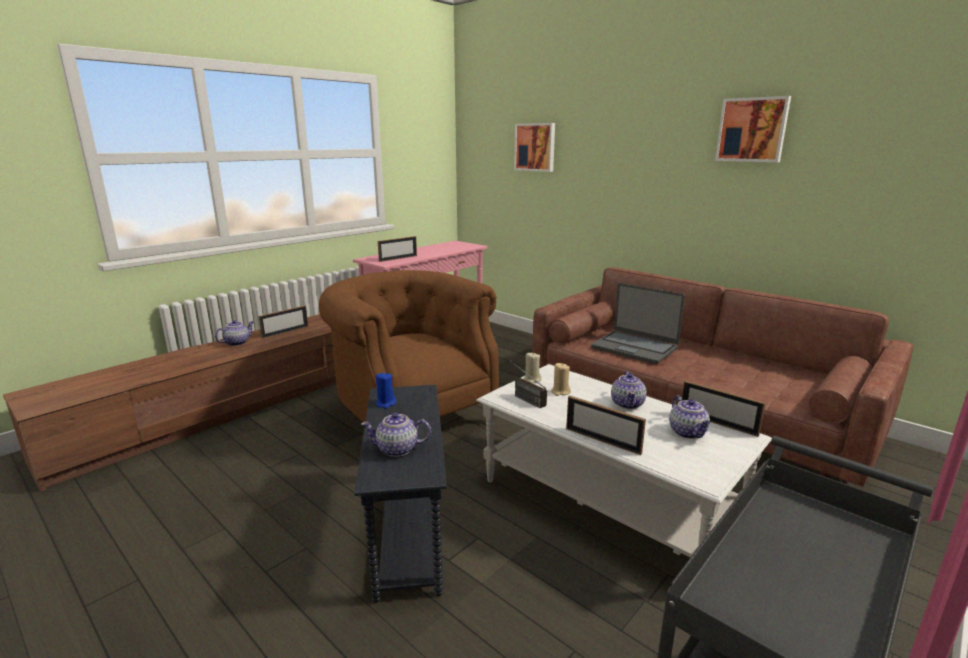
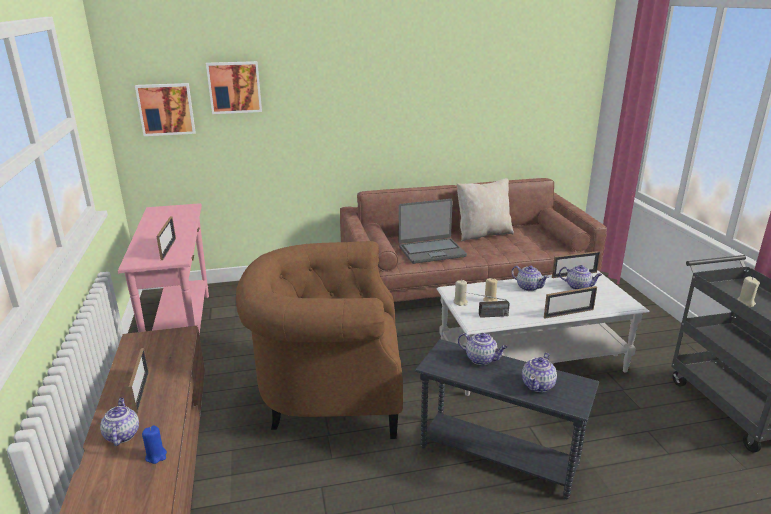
camera: 55 degrees left, 5 degrees up
(386, 403) = (455, 370): blue candle -> blue candle (156, 456)
(418, 410) = (481, 359): none -> teapot
(733, 359) = (483, 234): none -> beige pillow
(752, 130) = (446, 64): picture -> picture (166, 109)
(785, 544) = (744, 303): none -> beige candle

